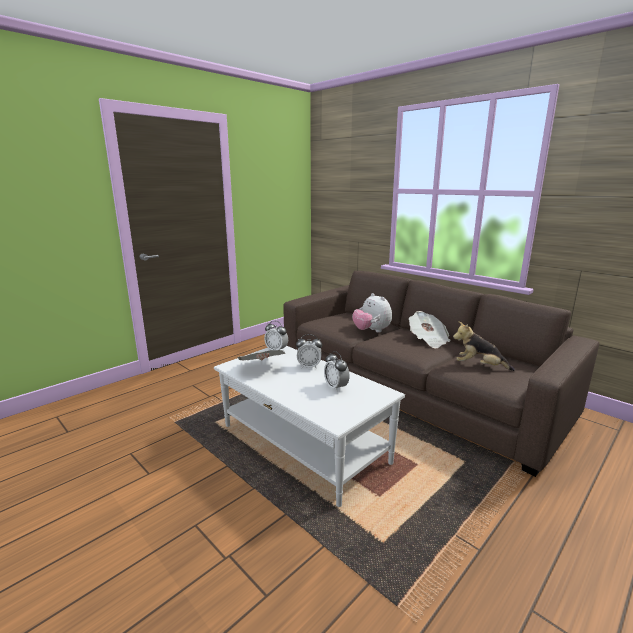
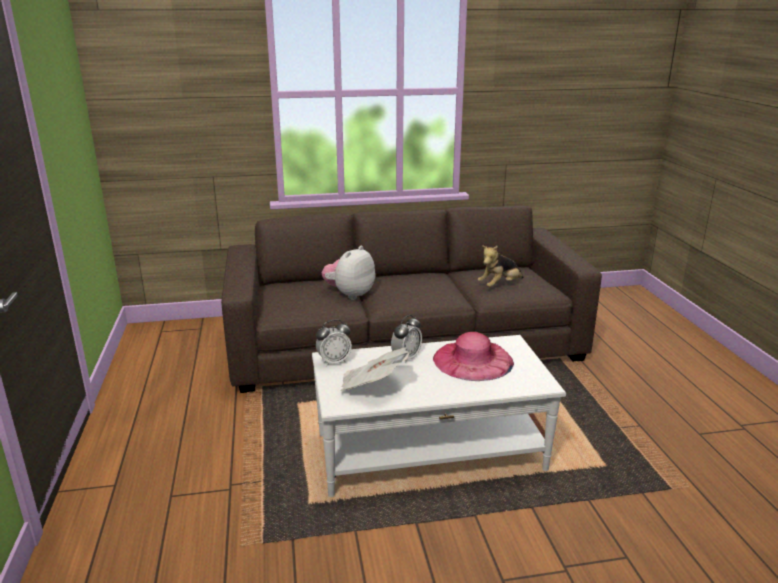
camera: 55 degrees left, 5 degrees up
(336, 387) = (473, 360): alarm clock -> pink hat
(371, 331) = (350, 294): plush toy -> plush toy turned 120 degrees clockwise
(428, 340) = (418, 280): newspaper -> none

